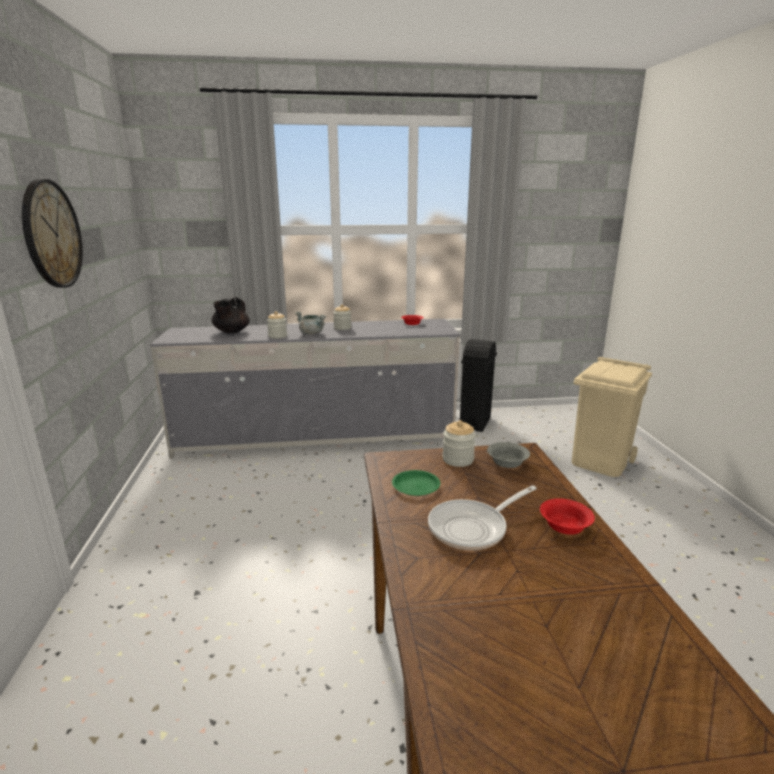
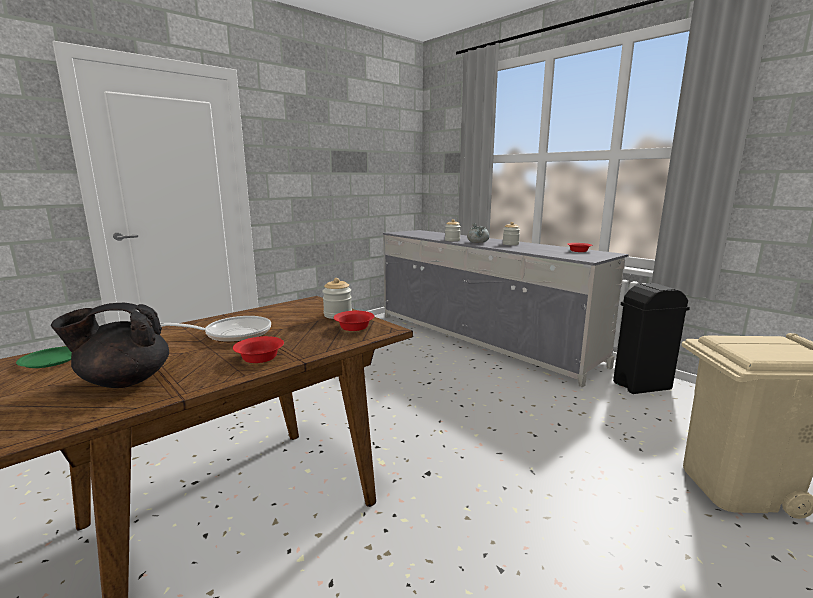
camera: 55 degrees right, 5 degrees down
(52, 234) = (306, 149): wall clock -> none
(231, 332) = (437, 235): black teapot -> black teapot (124, 381)
(415, 486) = (280, 313): green plate -> green plate (51, 360)
(473, 528) = (232, 334): frying pan -> frying pan turned 150 degrees clockwise
(508, 462) = (354, 328): grey bowl -> red bowl

